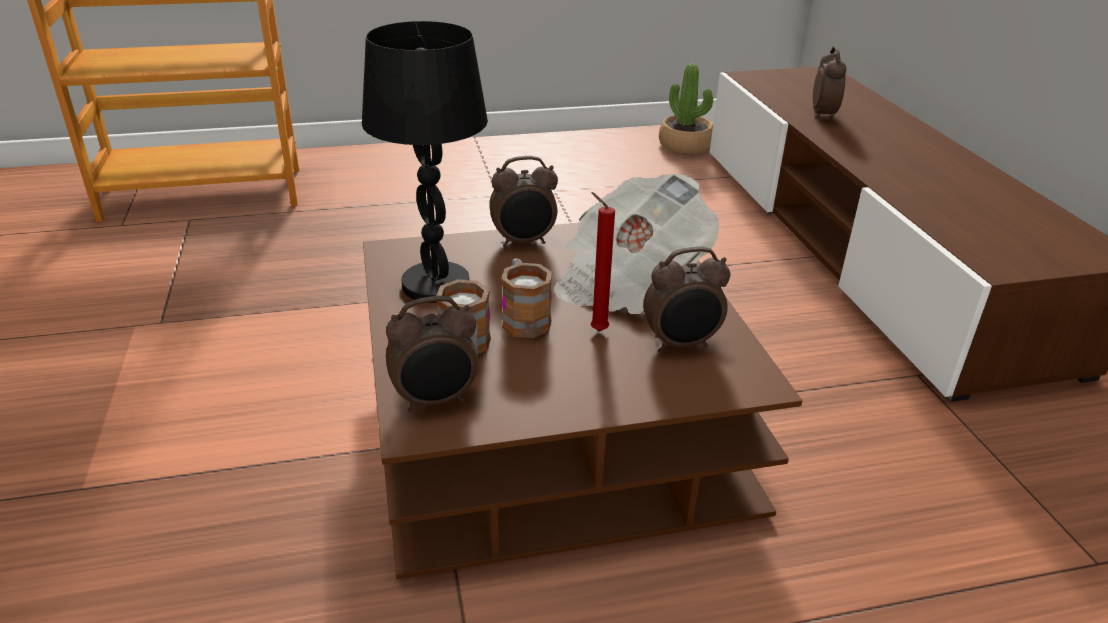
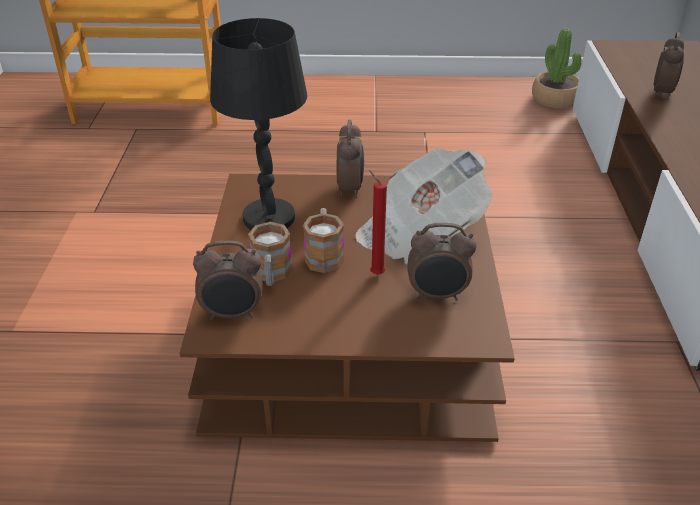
camera: 15 degrees right, 5 degrees up
(524, 242) = (350, 188): alarm clock -> alarm clock turned 90 degrees counterclockwise

